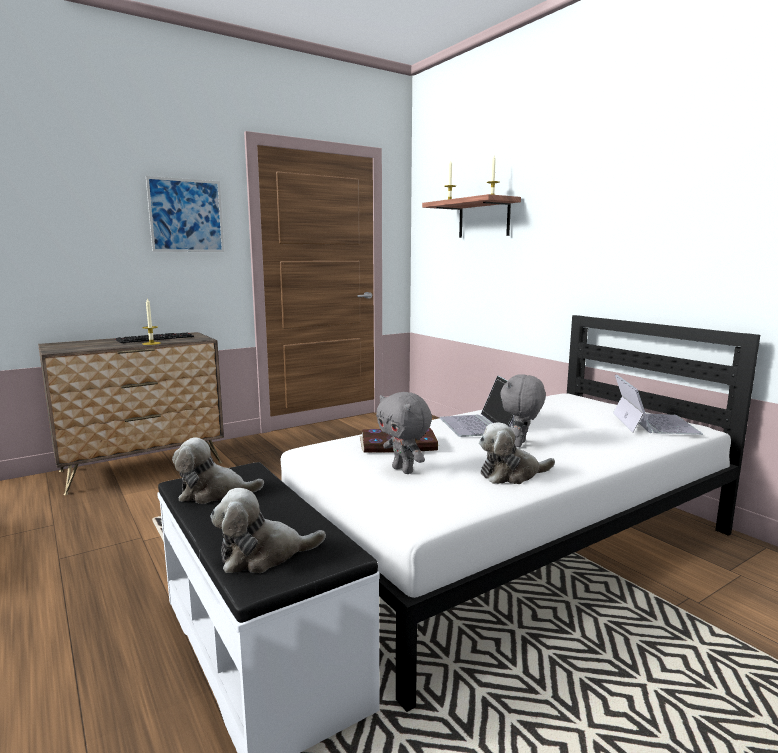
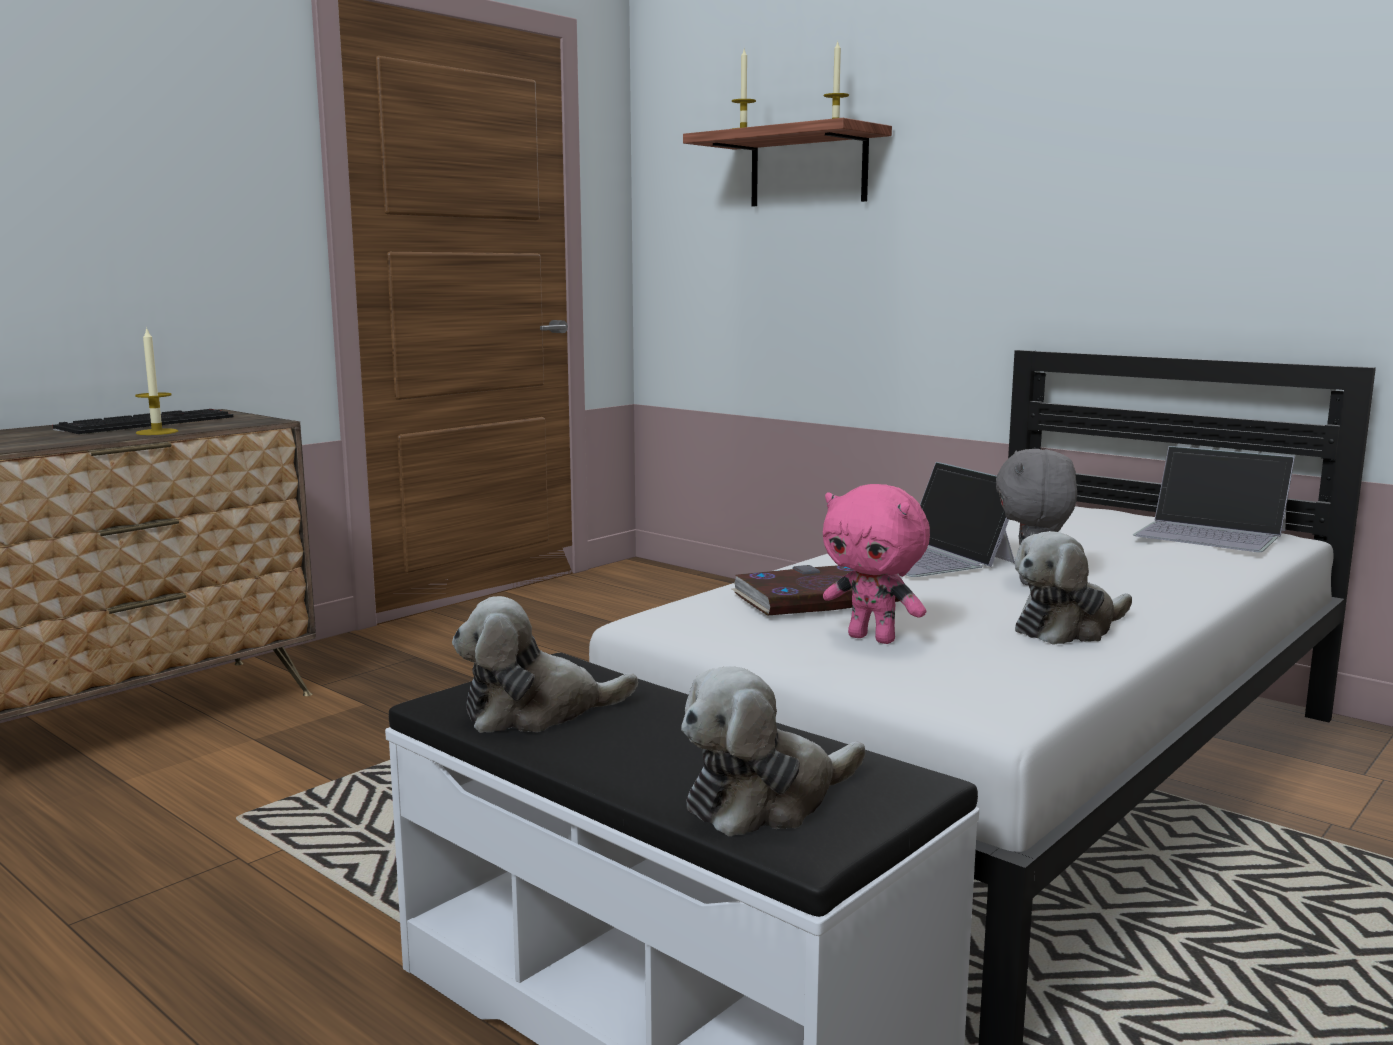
camera: 15 degrees left, 0 degrees up
(186, 215) = (192, 145): picture -> none
(404, 470) = (873, 638): grey plush toy -> pink plush toy
(653, 423) = (1211, 533): laptop -> laptop turned 135 degrees clockwise

